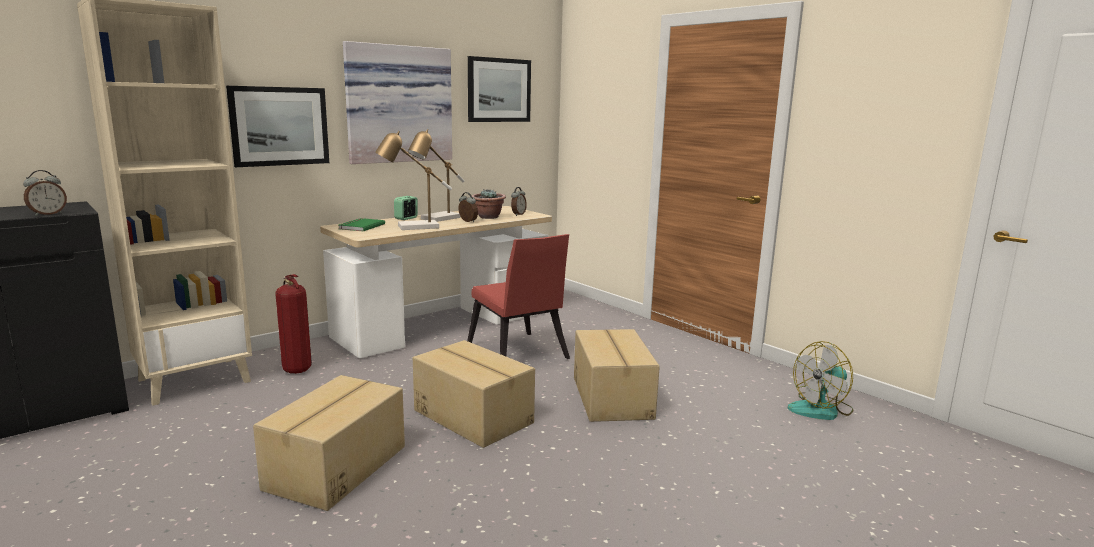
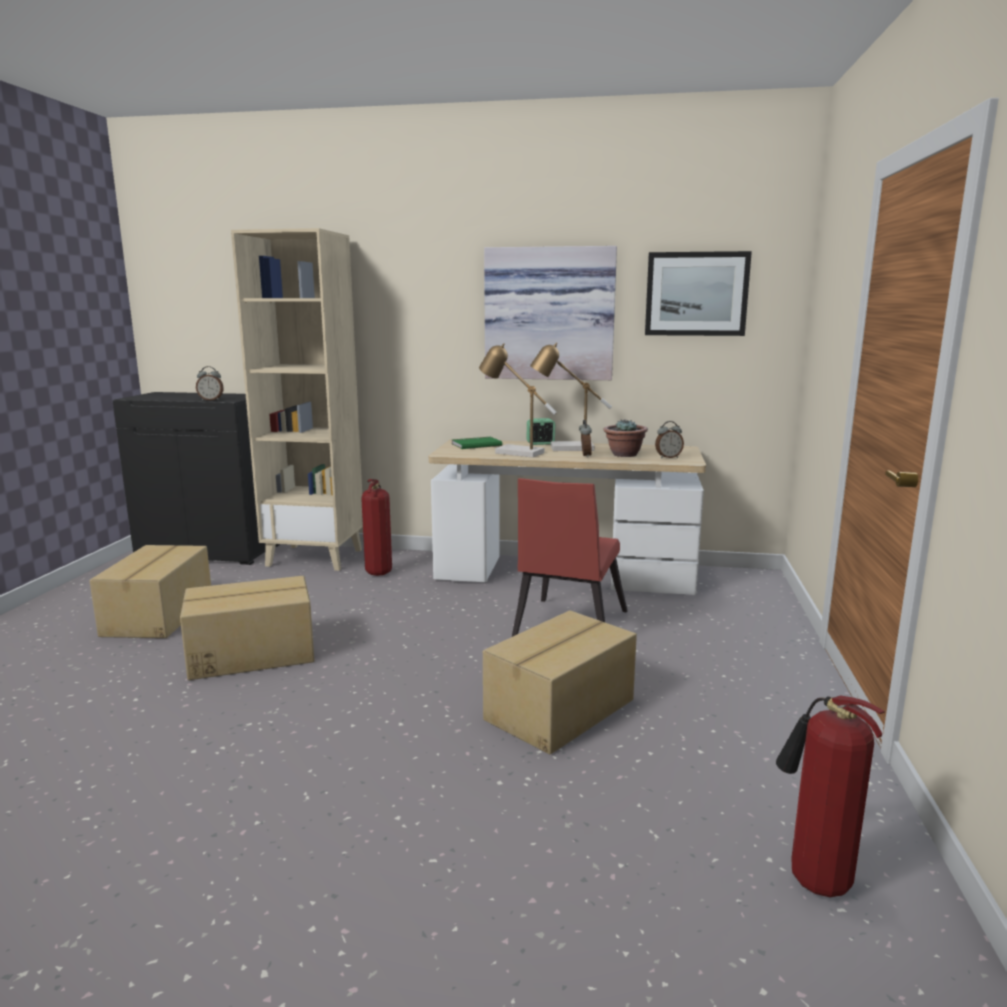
camera: 50 degrees right, 0 degrees up
(279, 126) = (420, 336): picture -> none
(474, 416) = (407, 664): cardboard box -> cardboard box (160, 615)
(821, 409) = (812, 878): fan -> fire extinguisher

